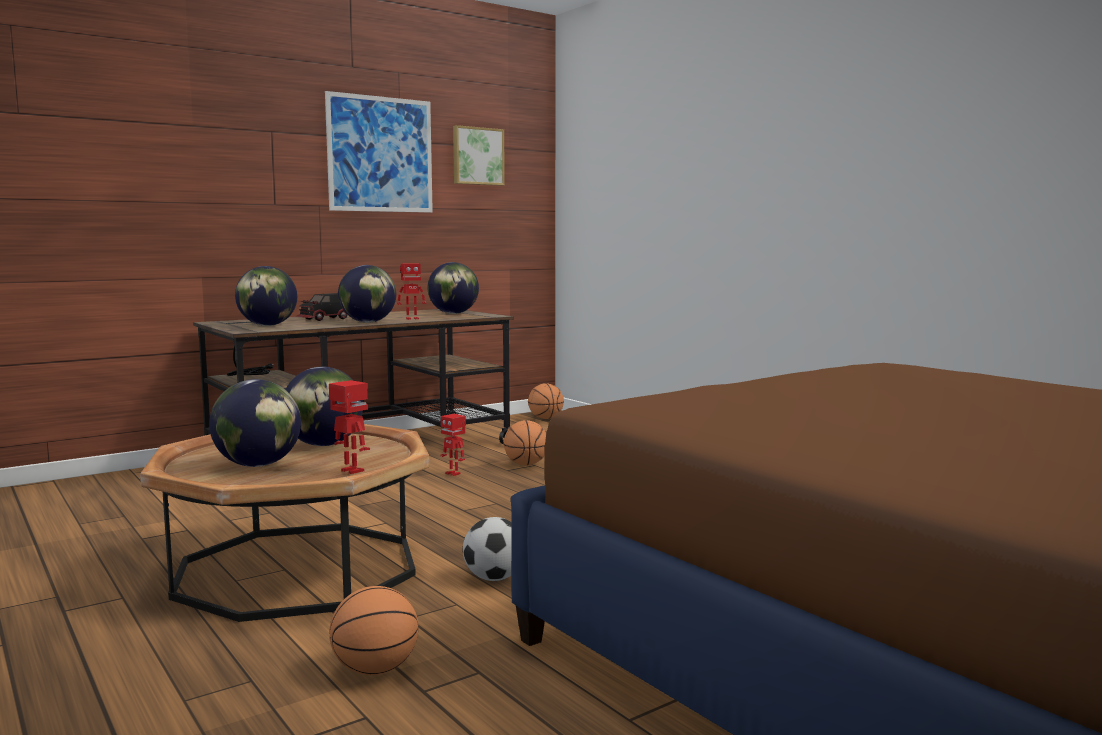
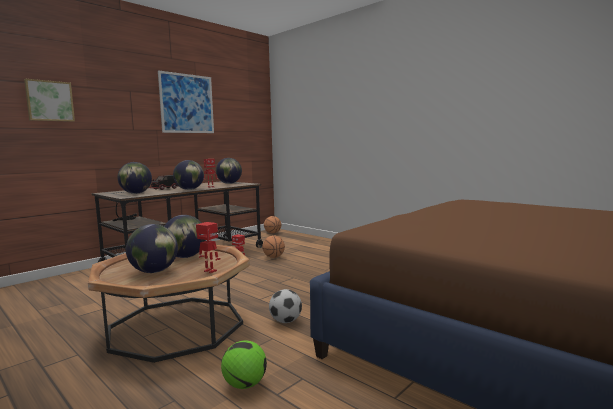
camera: 10 degrees left, 0 degrees up
(375, 670) = (244, 384): basketball -> football
(477, 156) = (234, 105): picture -> picture (49, 101)

